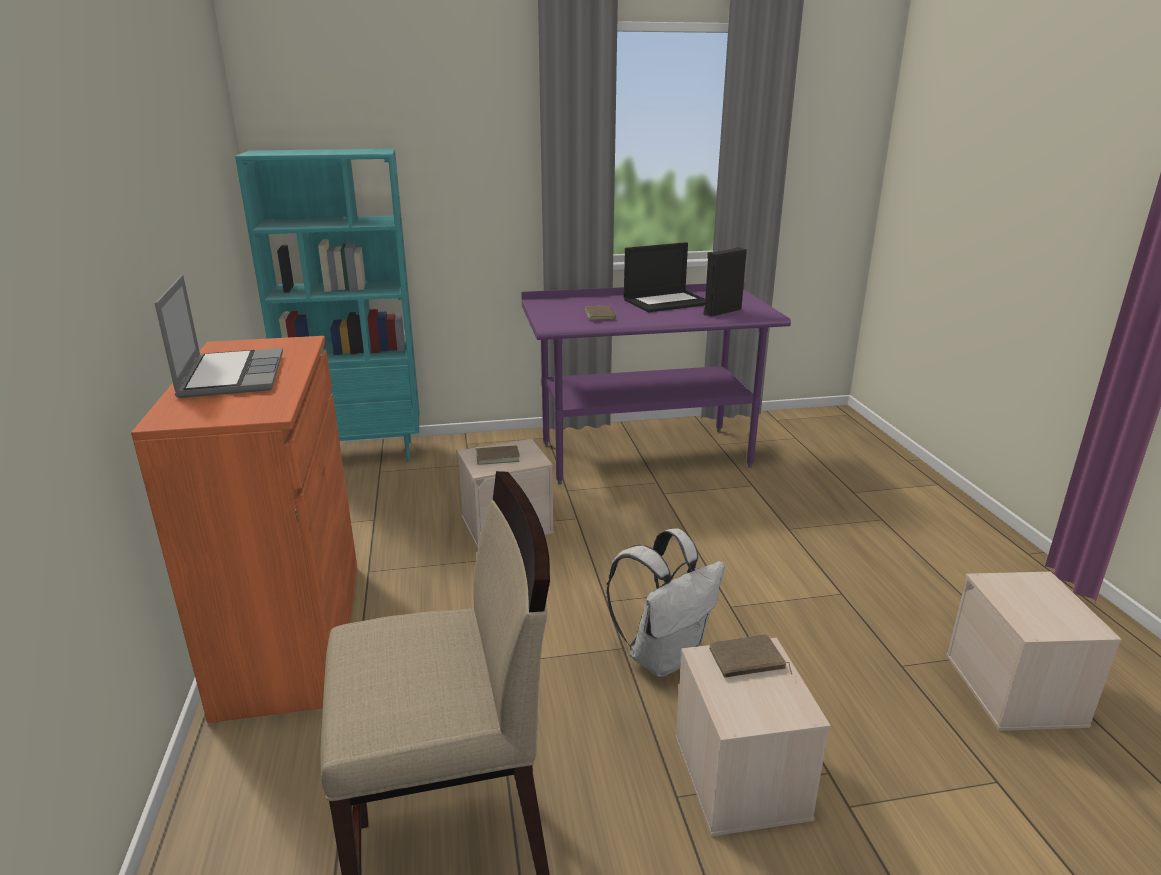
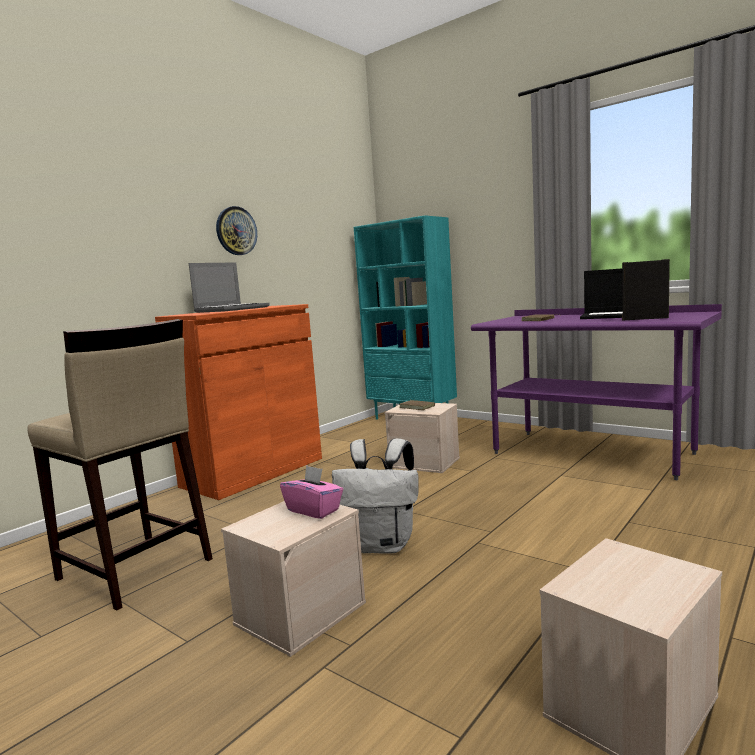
camera: 50 degrees right, 15 degrees down
(148, 204) = (236, 231): none -> wall clock
(747, 661) = (314, 510): brown book -> pink tissue box

